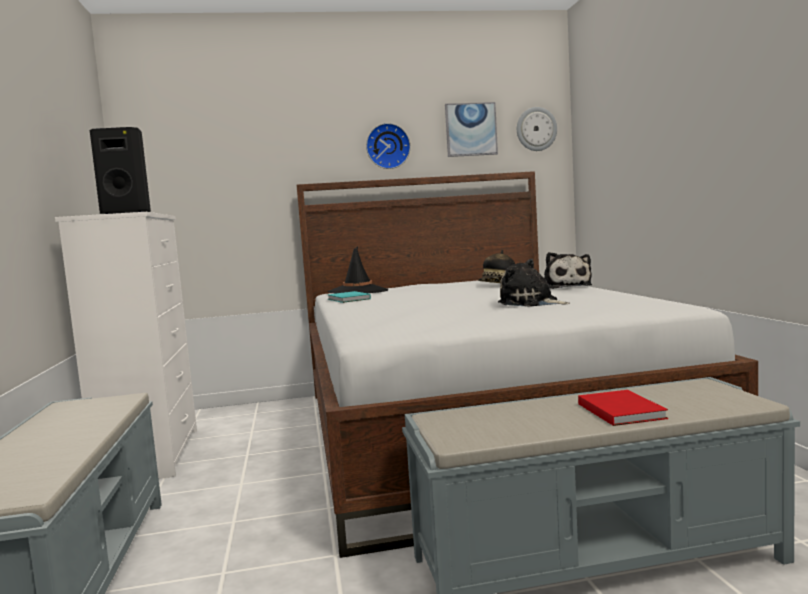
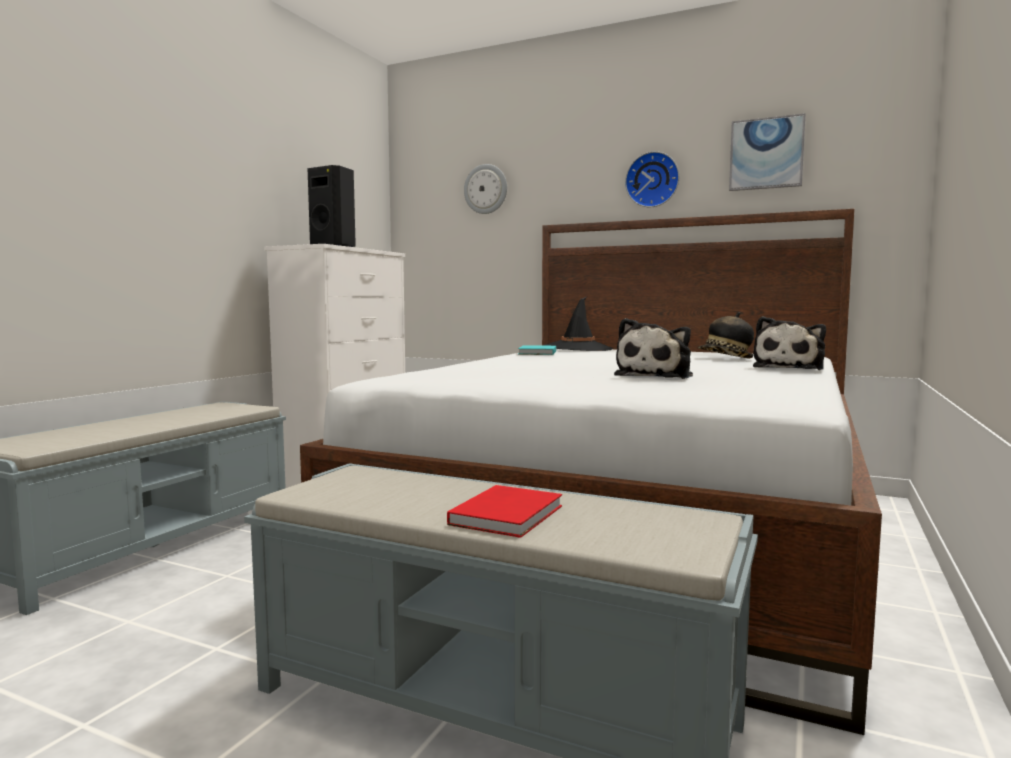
camera: 35 degrees right, 0 degrees up
(531, 303) = (656, 376): plush toy -> plush toy turned 135 degrees counterclockwise
(536, 129) = (870, 148): wall clock -> wall clock (486, 189)

